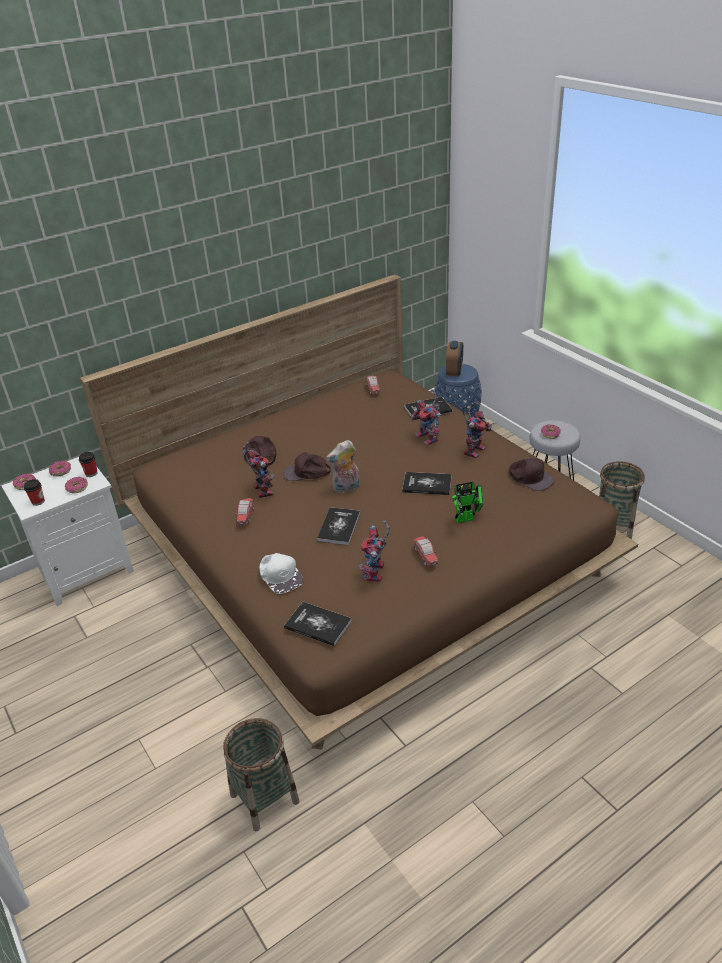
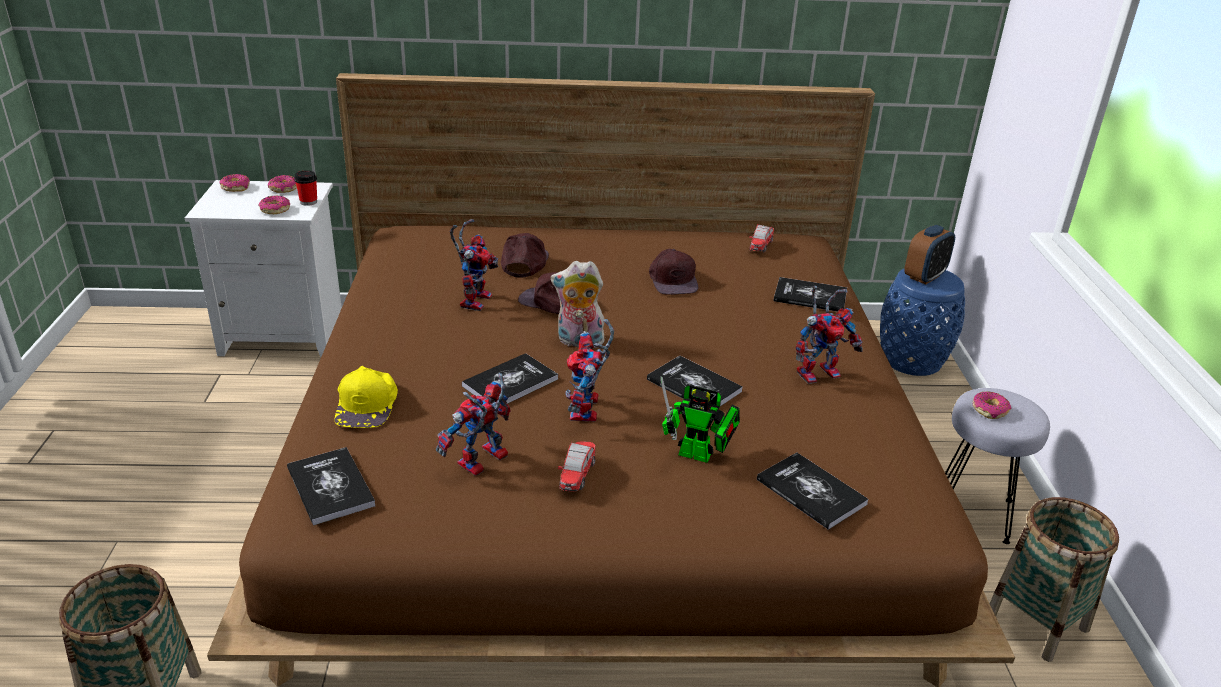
camera: 30 degrees right, 5 degrees down
(38, 501) = (223, 207): cup -> none
(246, 516) = (419, 320): toy car -> none
(280, 575) = (368, 404): white cap -> yellow cap
(429, 439) = (767, 331): toy robot -> toy robot (587, 412)
(529, 511) = (811, 492): none -> book
(530, 477) = (868, 446): brown cap -> brown cap (673, 279)

